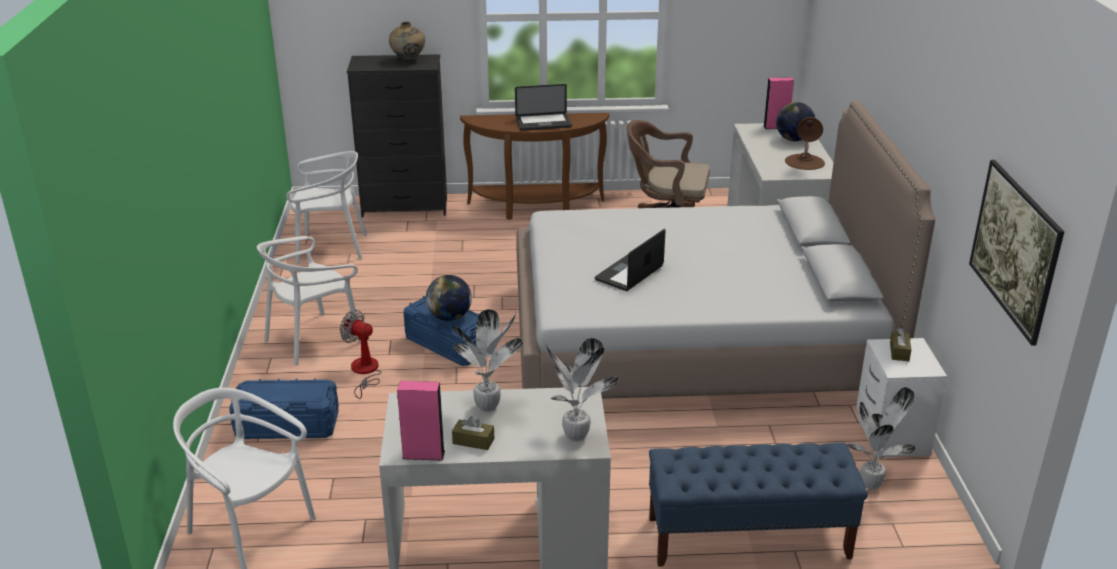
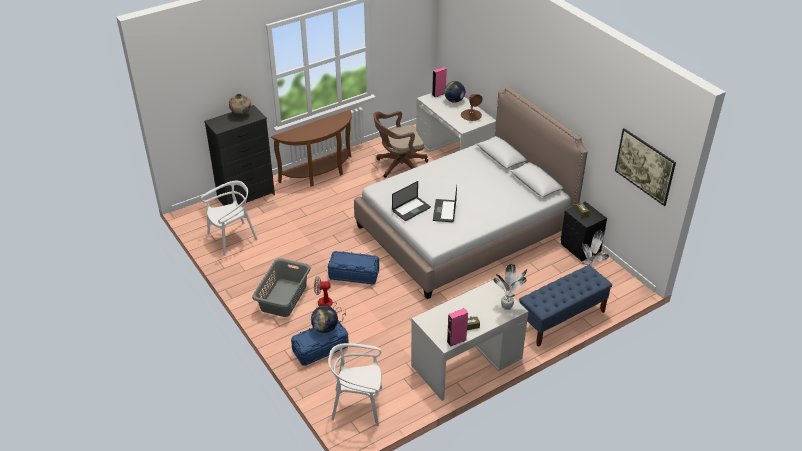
camera: 30 degrees left, 10 degrees up
(313, 339) = (283, 298): white chair -> grey laundry basket
(450, 317) = (357, 261): globe -> globe (325, 328)
(489, 408) = (460, 308): potted plant -> none
(543, 123) = (322, 128): laptop -> laptop (411, 209)
(891, 436) = (580, 248): white nightstand -> black nightstand

